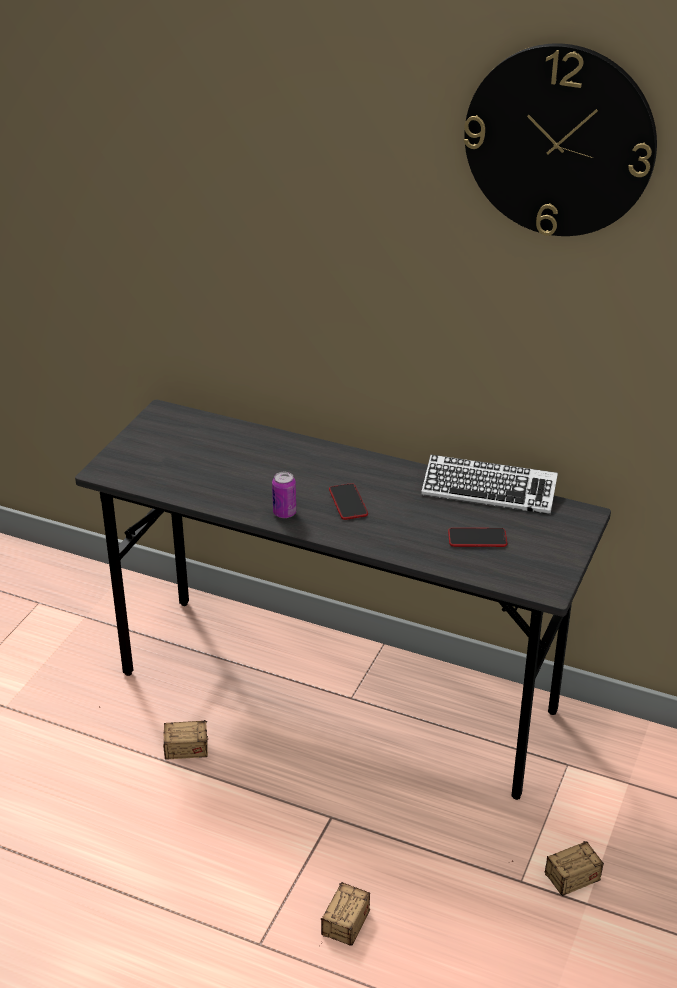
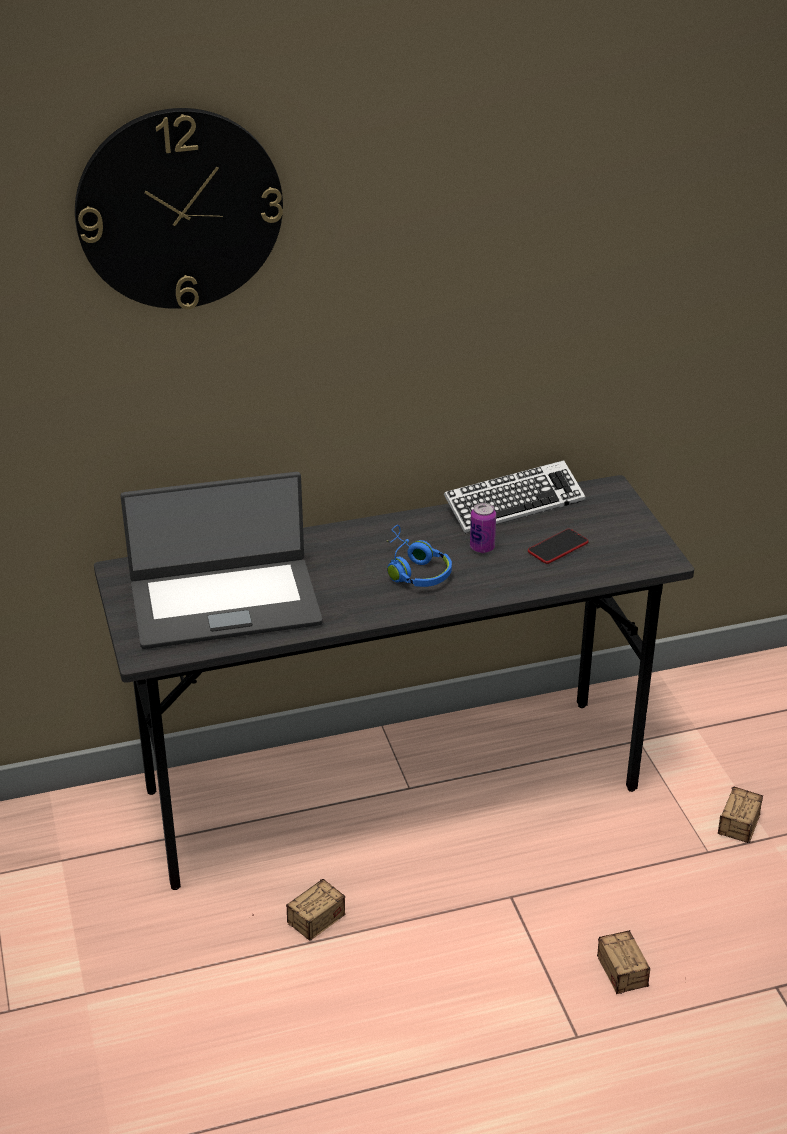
camera: 40 degrees left, 0 degrees up
(195, 463) = (224, 602): none -> laptop
(284, 513) = (372, 606): can -> can (482, 547)
(348, 502) = (414, 570): phone -> blue headphones
(559, 141) = (551, 122): wall clock -> wall clock (179, 209)

